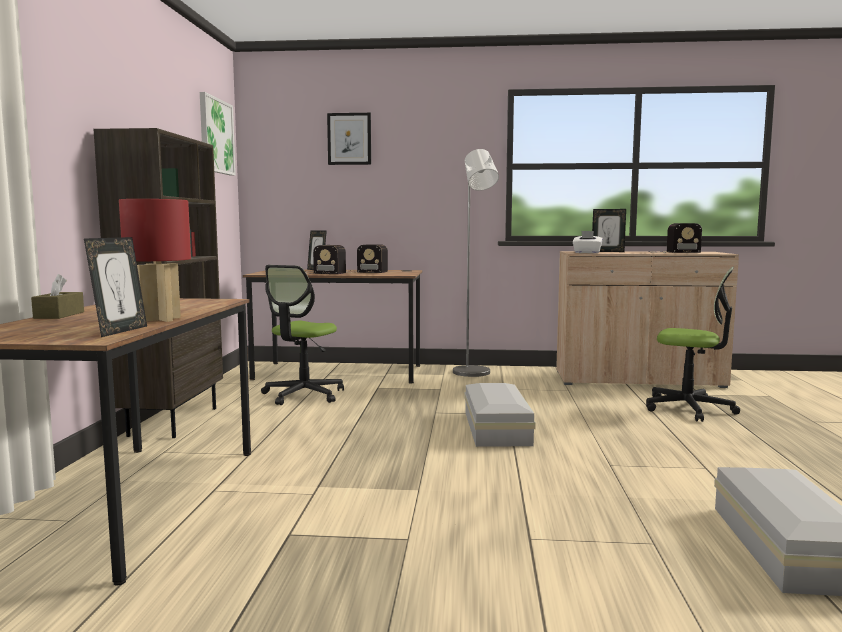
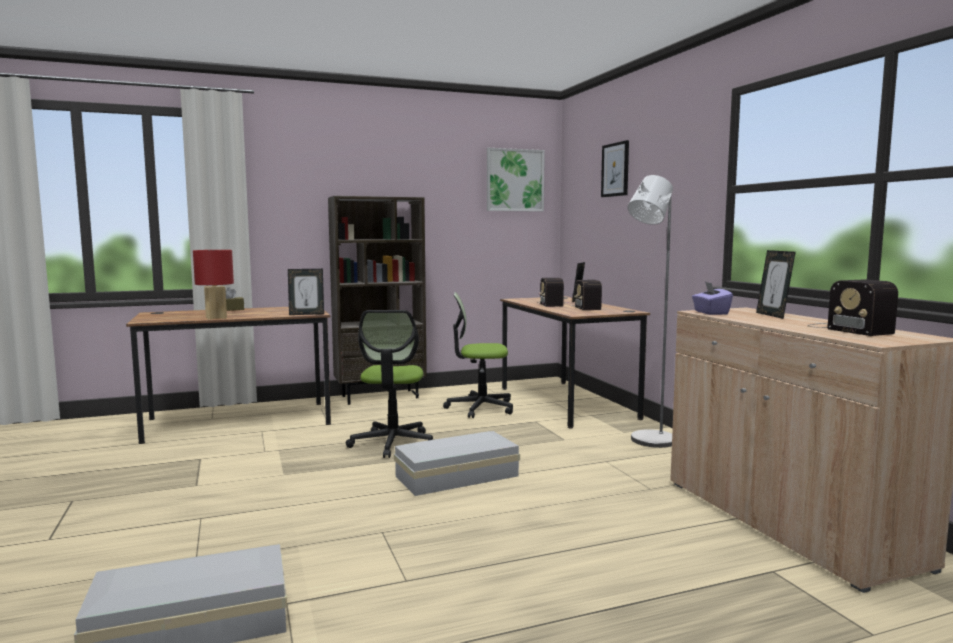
camera: 65 degrees right, 0 degrees up
(120, 331) = (170, 320): picture frame -> picture frame (306, 314)
(587, 253) = (710, 313): white tissue box -> purple tissue box
(689, 408) = (667, 564): office chair -> office chair (393, 443)

